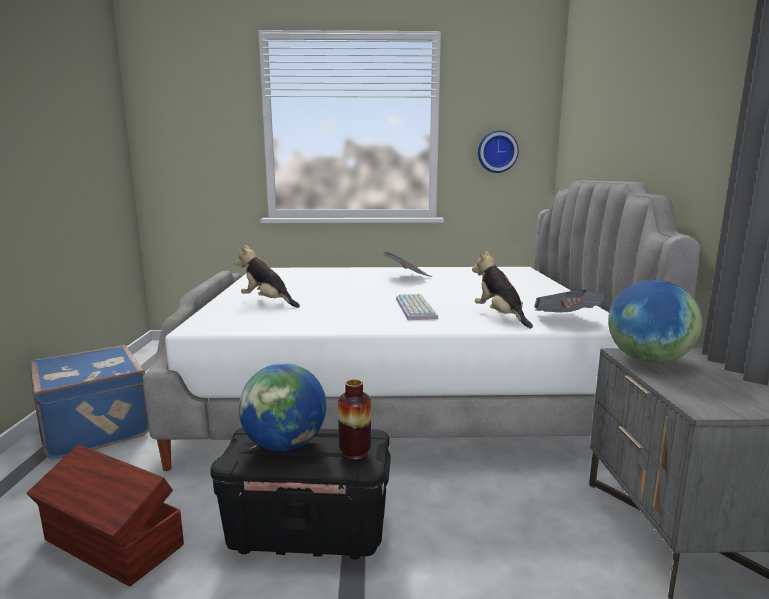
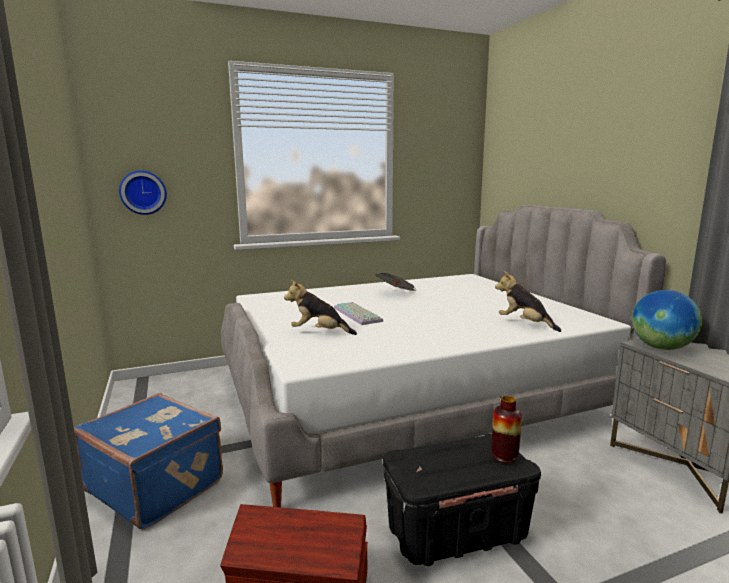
camera: 20 degrees left, 0 degrees up
(285, 445) = (444, 462): globe -> none
(417, 308) = (453, 323): keyboard -> keyboard (359, 314)
(497, 152) = (438, 177): wall clock -> wall clock (143, 192)
(566, 321) = (572, 322): newspaper -> none

